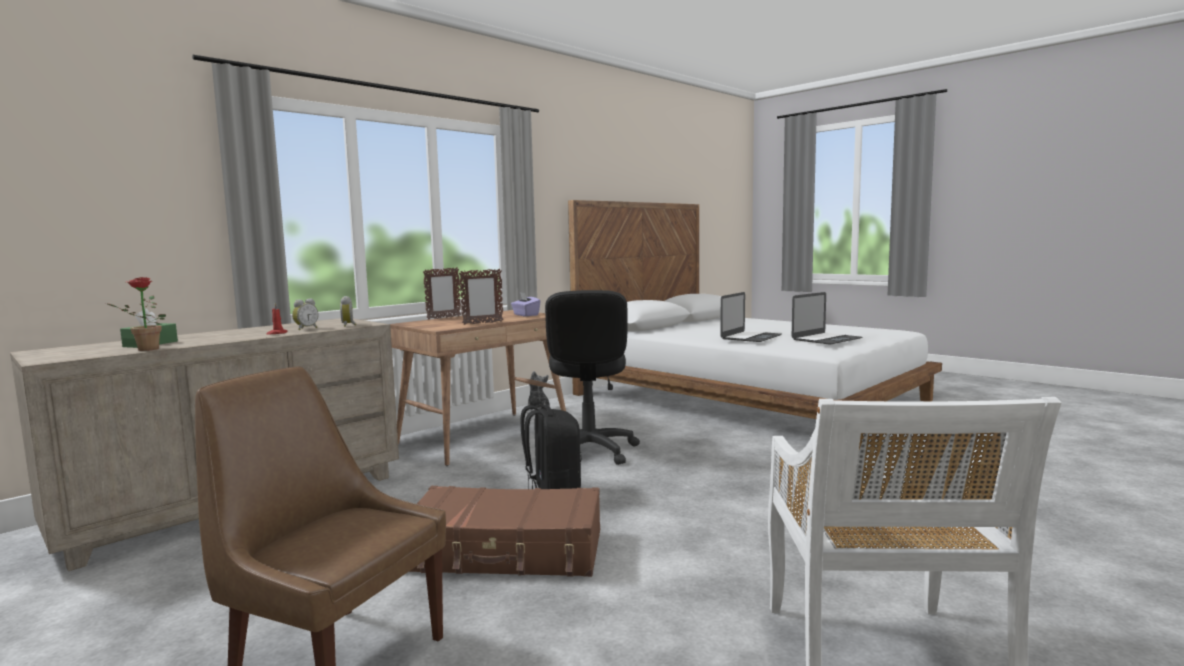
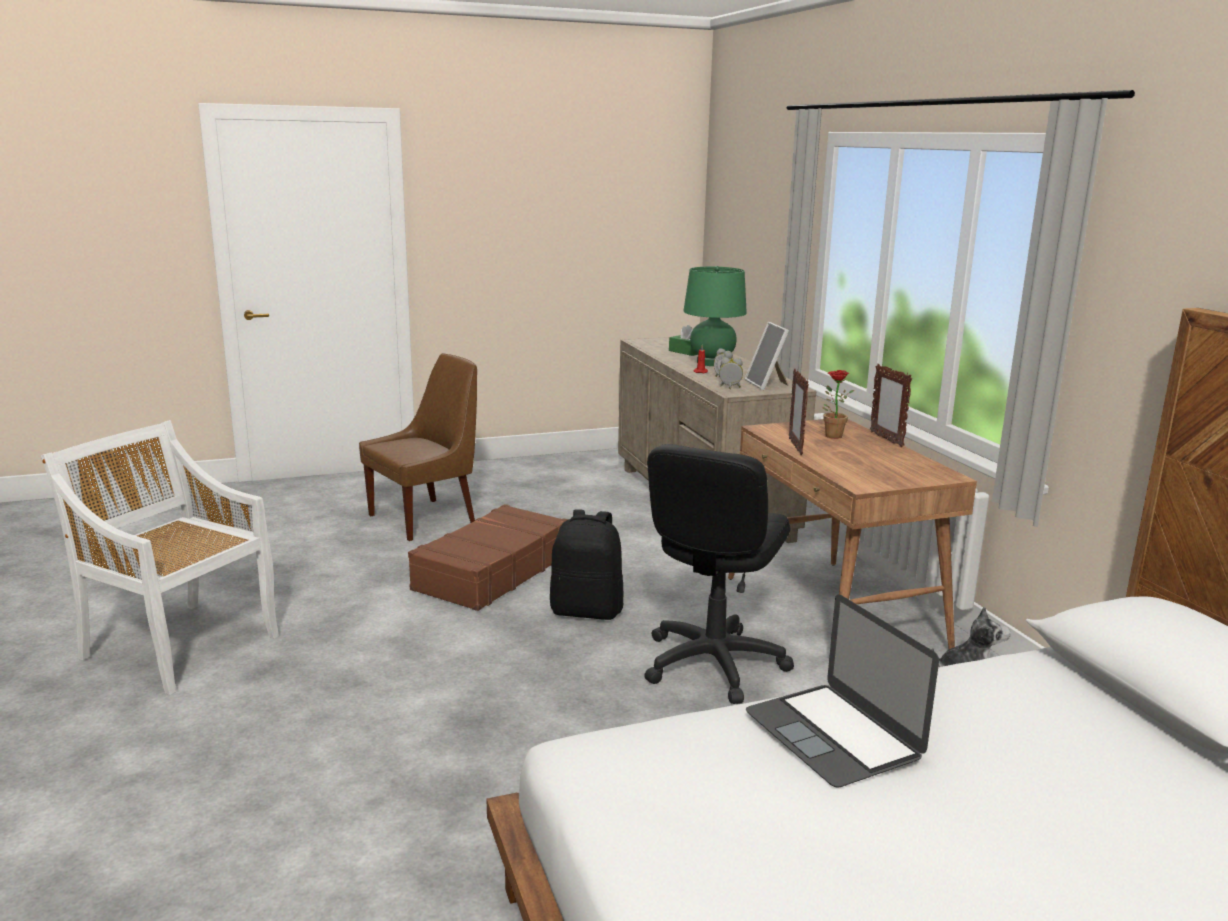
camera: 115 degrees right, 10 degrees up
(144, 350) = (653, 351): potted plant -> potted plant (831, 435)
(223, 335) = (712, 363): none -> green table lamp
(330, 322) = (767, 384): none -> picture frame
(525, 315) = (874, 475): purple tissue box -> none
(588, 451) = (712, 664): black office chair -> black office chair turned 90 degrees counterclockwise
(826, 339) = (705, 814): laptop -> none

